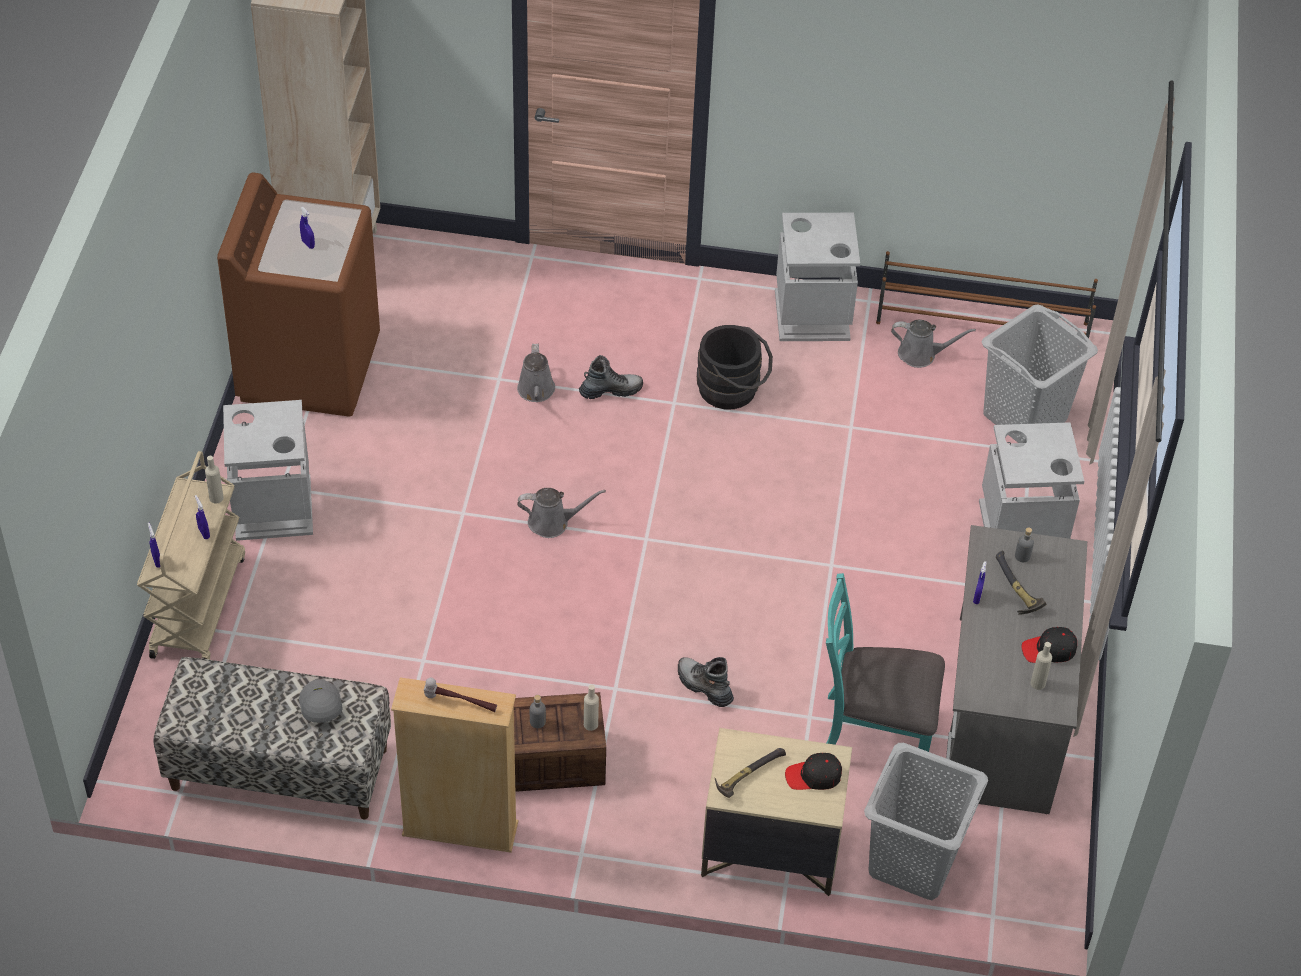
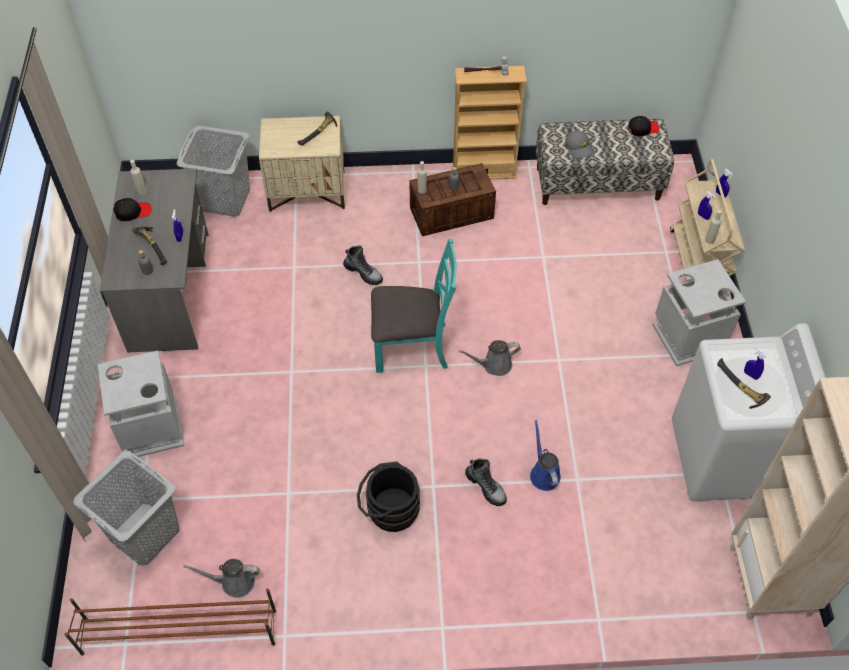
camera: 170 degrees right, 5 degrees up
(309, 367) = (726, 458): brown washing machine -> white washing machine
(329, 234) = (739, 388): none -> hammer
(536, 391) = (544, 473): grey watering can -> blue watering can
(611, 390) = (486, 487): boot -> boot turned 105 degrees counterclockwise
(811, 315) = (335, 606): grey trash can -> none
(813, 776) = (280, 139): black cap -> black cap (642, 129)
(873, 735) = (252, 263): turquoise chair -> turquoise chair (412, 346)

